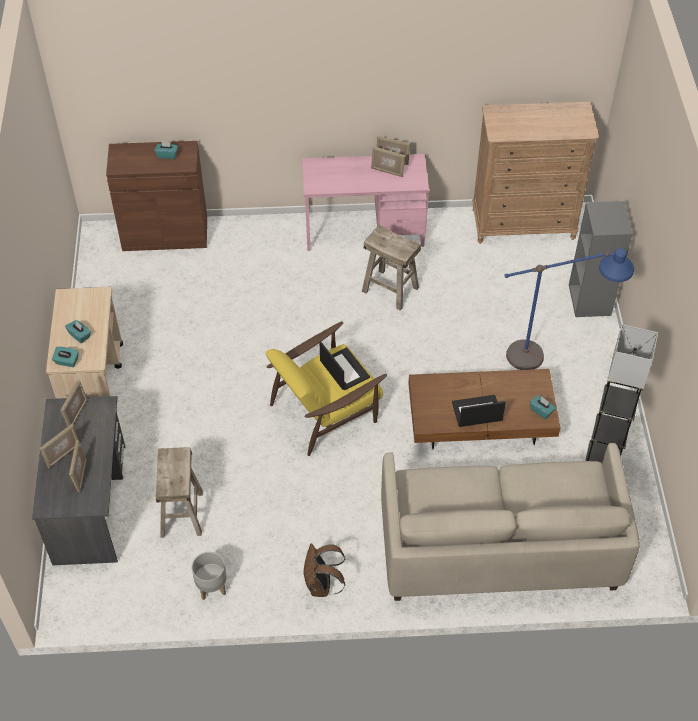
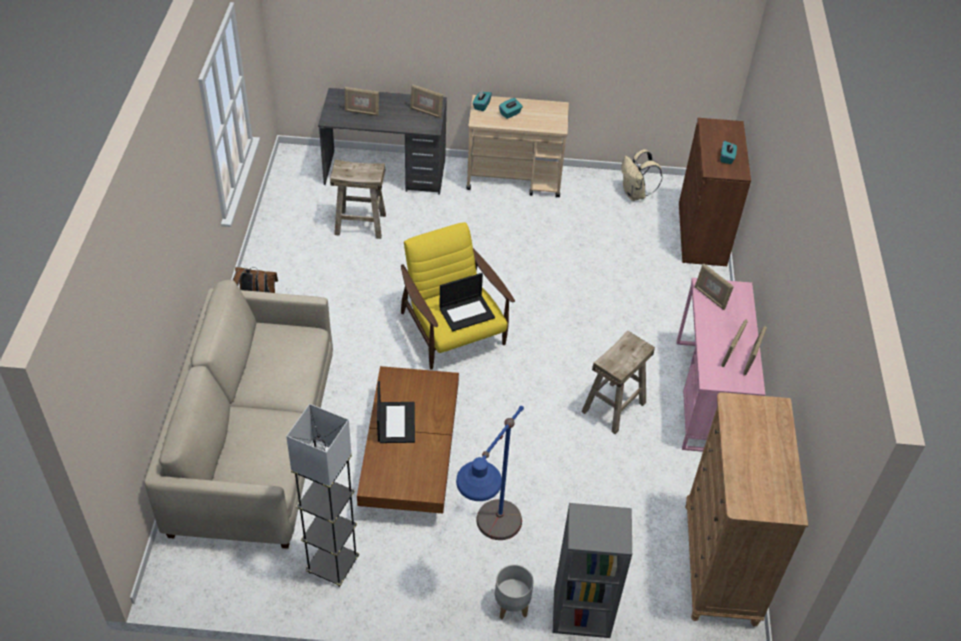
camera: 95 degrees right, 5 degrees down
(63, 455) = (385, 104): picture frame -> picture frame (710, 297)
(111, 283) = (635, 194): none -> beige backpack
(212, 587) = (281, 237): grey planter -> grey planter (511, 606)
(541, 411) = (384, 482): turquoise tissue box -> none

